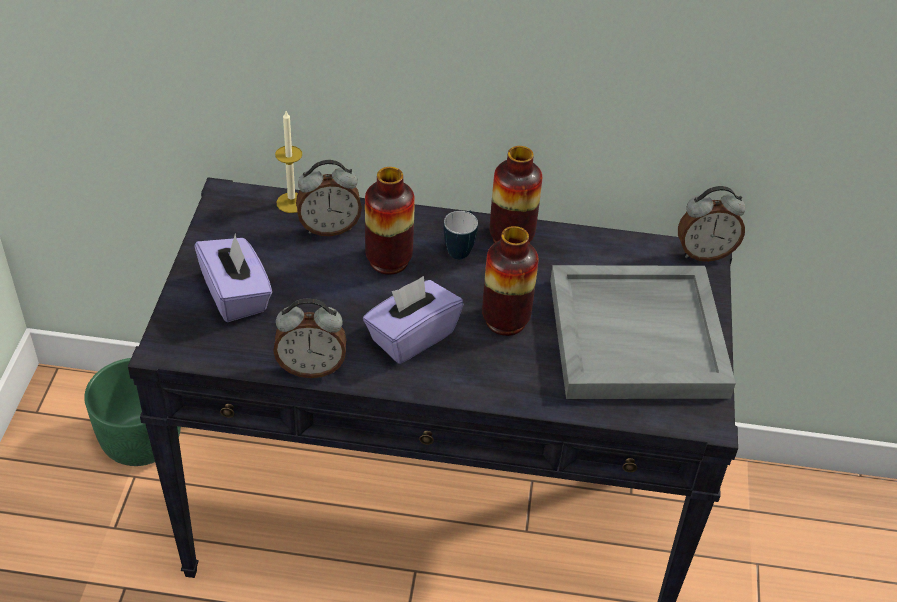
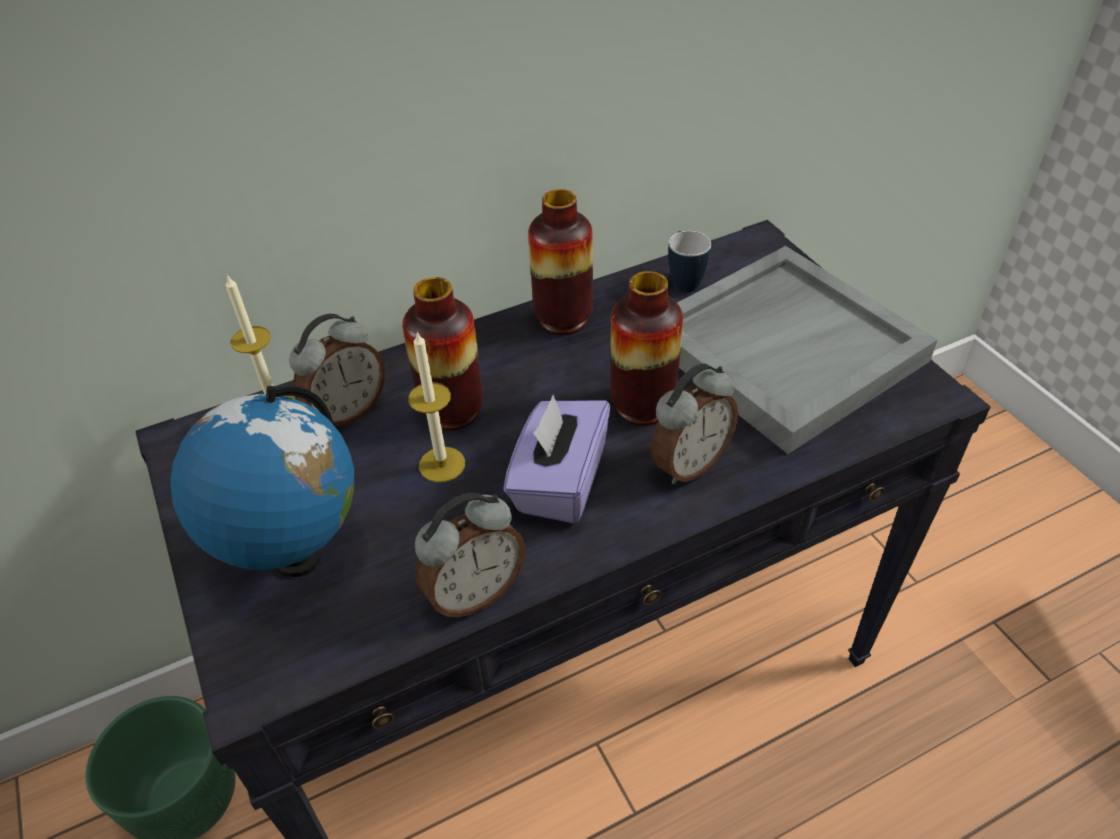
camera: 30 degrees left, 0 degrees up
(236, 295) = (295, 556): purple tissue box -> globe
(355, 289) = (442, 464): none -> candle
(461, 249) = (521, 356): mug -> mug (683, 281)
(704, 253) = (756, 240): alarm clock -> alarm clock (689, 464)

